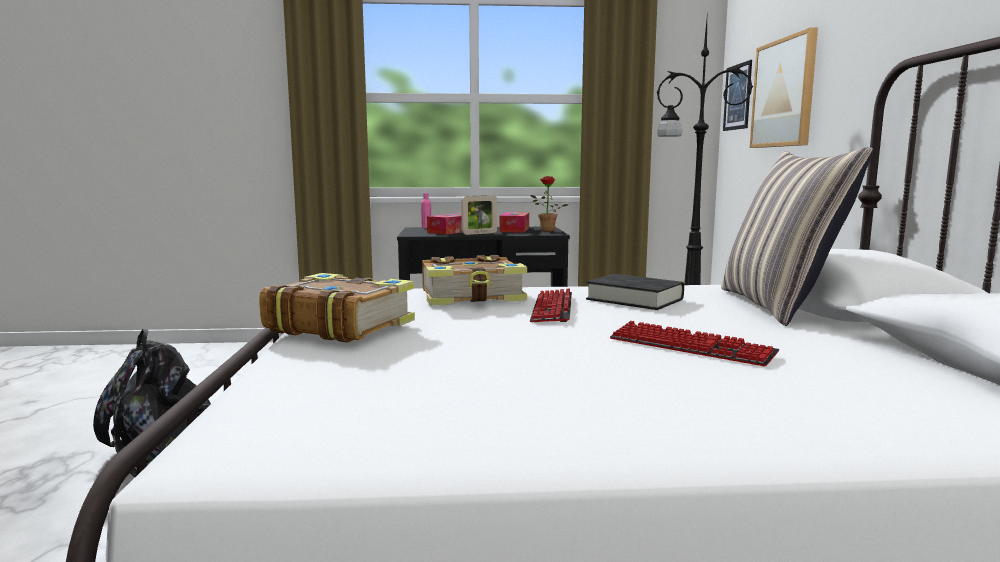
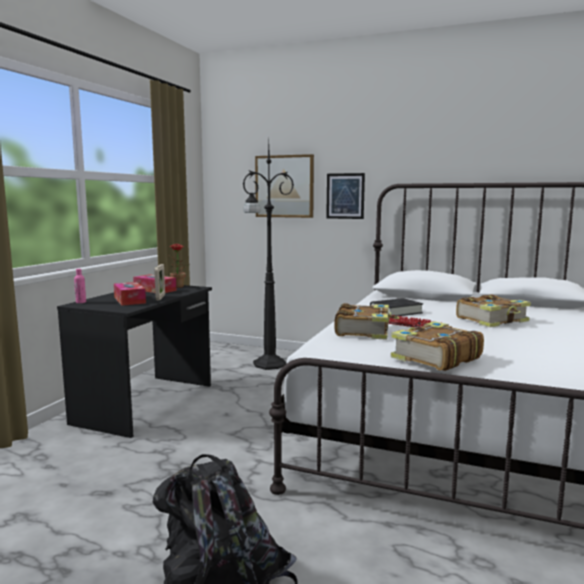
camera: 65 degrees left, 0 degrees up
(690, 347) = (493, 320): keyboard -> book
(737, 97) = (228, 182): picture -> picture (345, 196)
(779, 306) = (426, 301): pillow -> none

